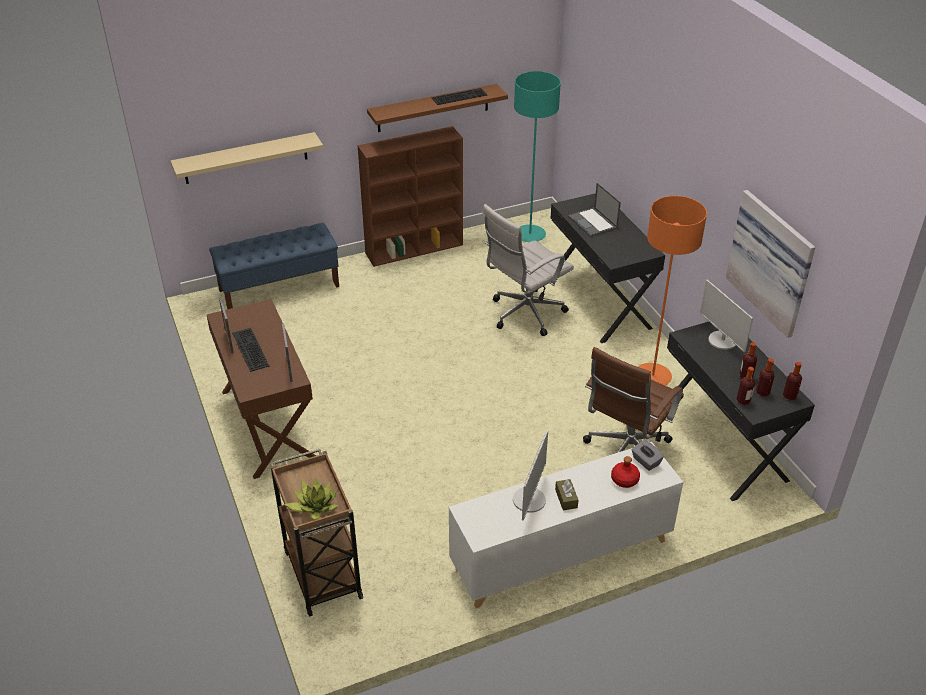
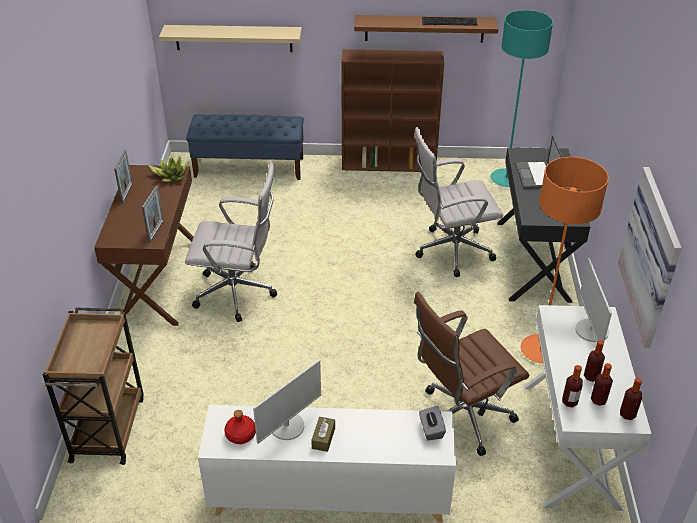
camera: 25 degrees right, 0 degrees up
(249, 349) = (137, 204): keyboard -> none
(314, 506) = (80, 359): potted plant -> potted plant (171, 175)
(357, 412) = (238, 293): none -> white office chair
(624, 480) = (395, 441): red bottle -> red bottle (240, 435)
(722, 444) = (571, 444): black desk -> white desk

